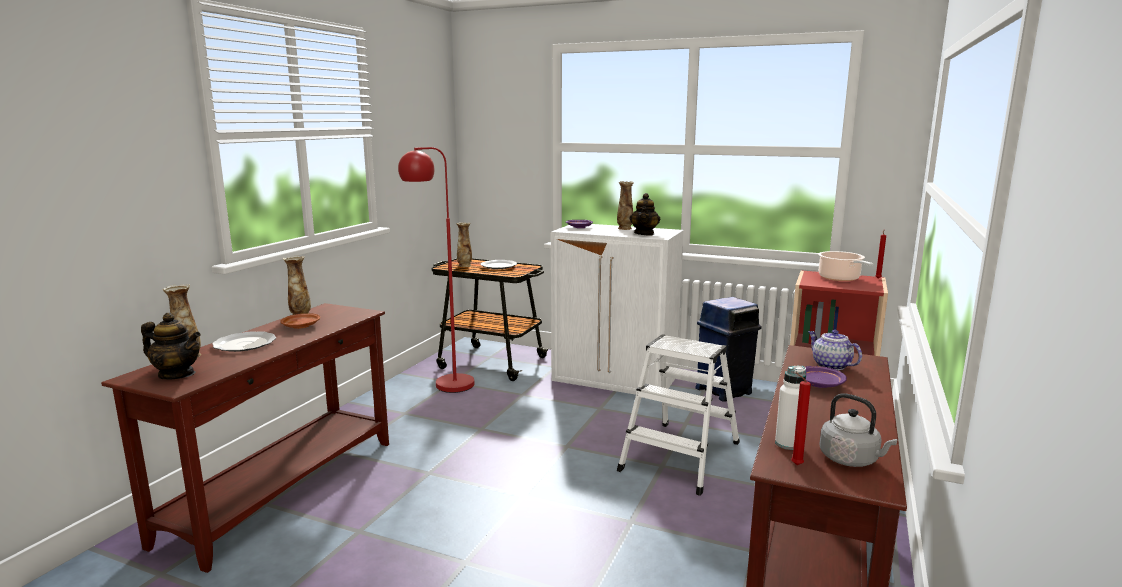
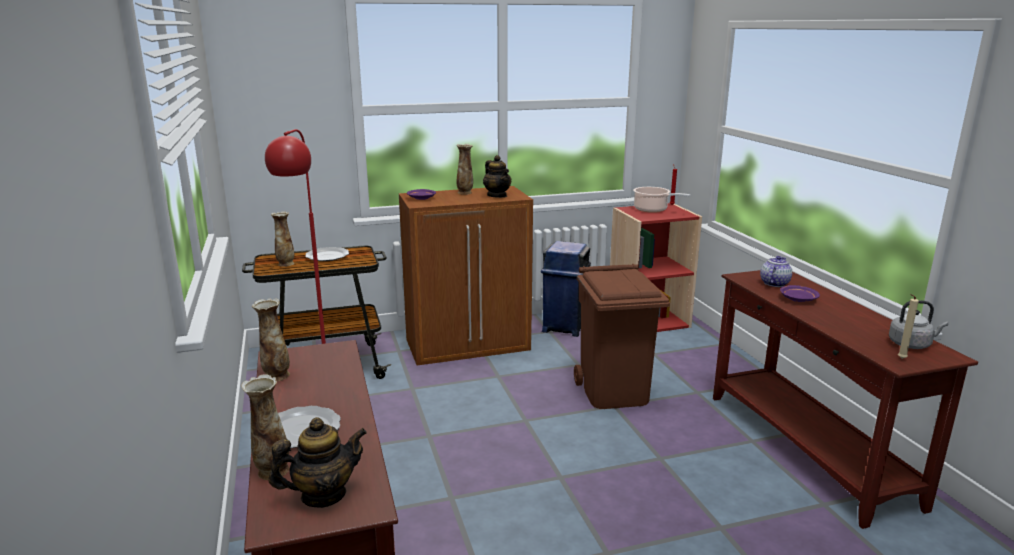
camera: 40 degrees left, 5 degrees up
(301, 326) = (310, 386): brown plate -> none
(615, 378) = (468, 344): white cabinet -> brown cabinet
(681, 455) = (614, 392): white step ladder -> brown trash can
(787, 444) = (871, 347): white bottle -> none
(794, 464) = (900, 359): red candle -> beige candle
(830, 365) = (774, 283): teapot -> teapot turned 105 degrees clockwise

